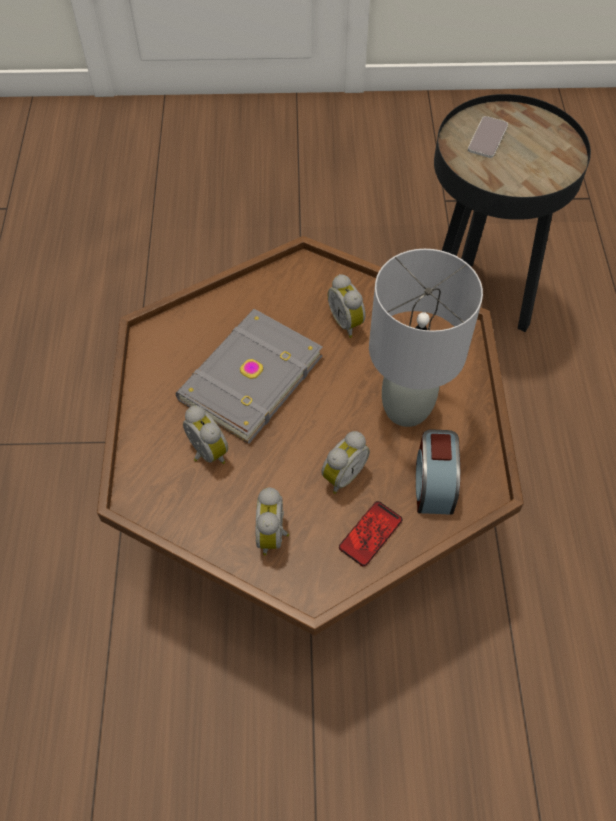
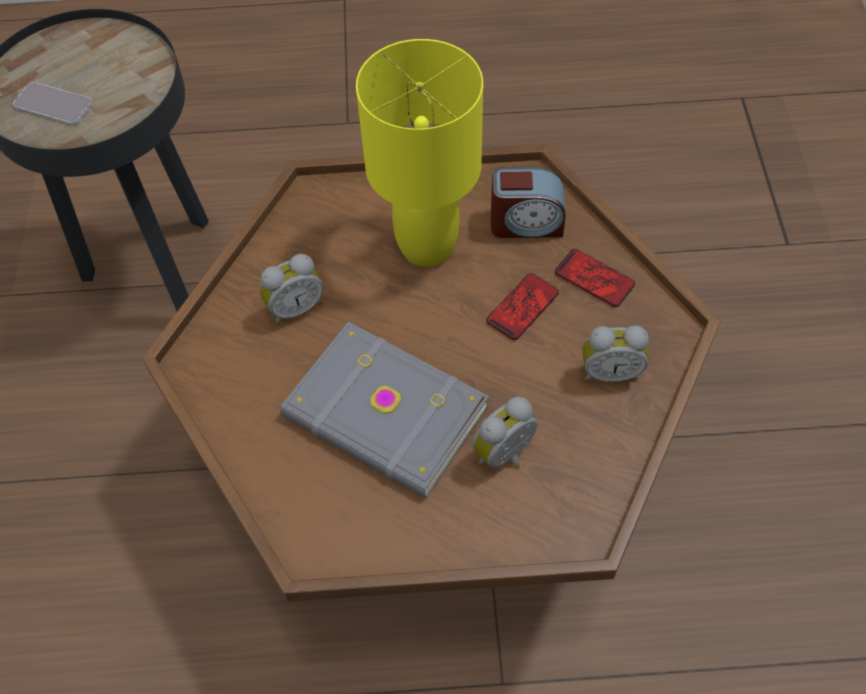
camera: 90 degrees left, 0 degrees up
(341, 475) = (522, 307): alarm clock -> phone
(406, 407) = (426, 246): grey table lamp -> yellow table lamp

